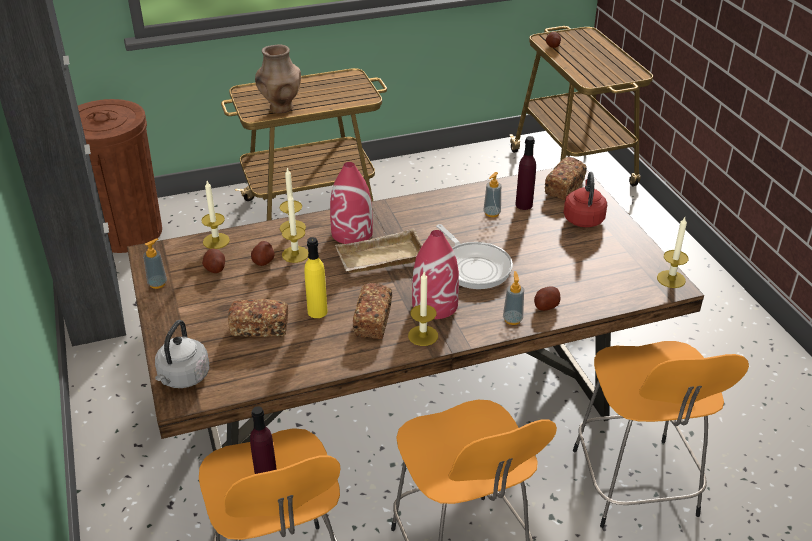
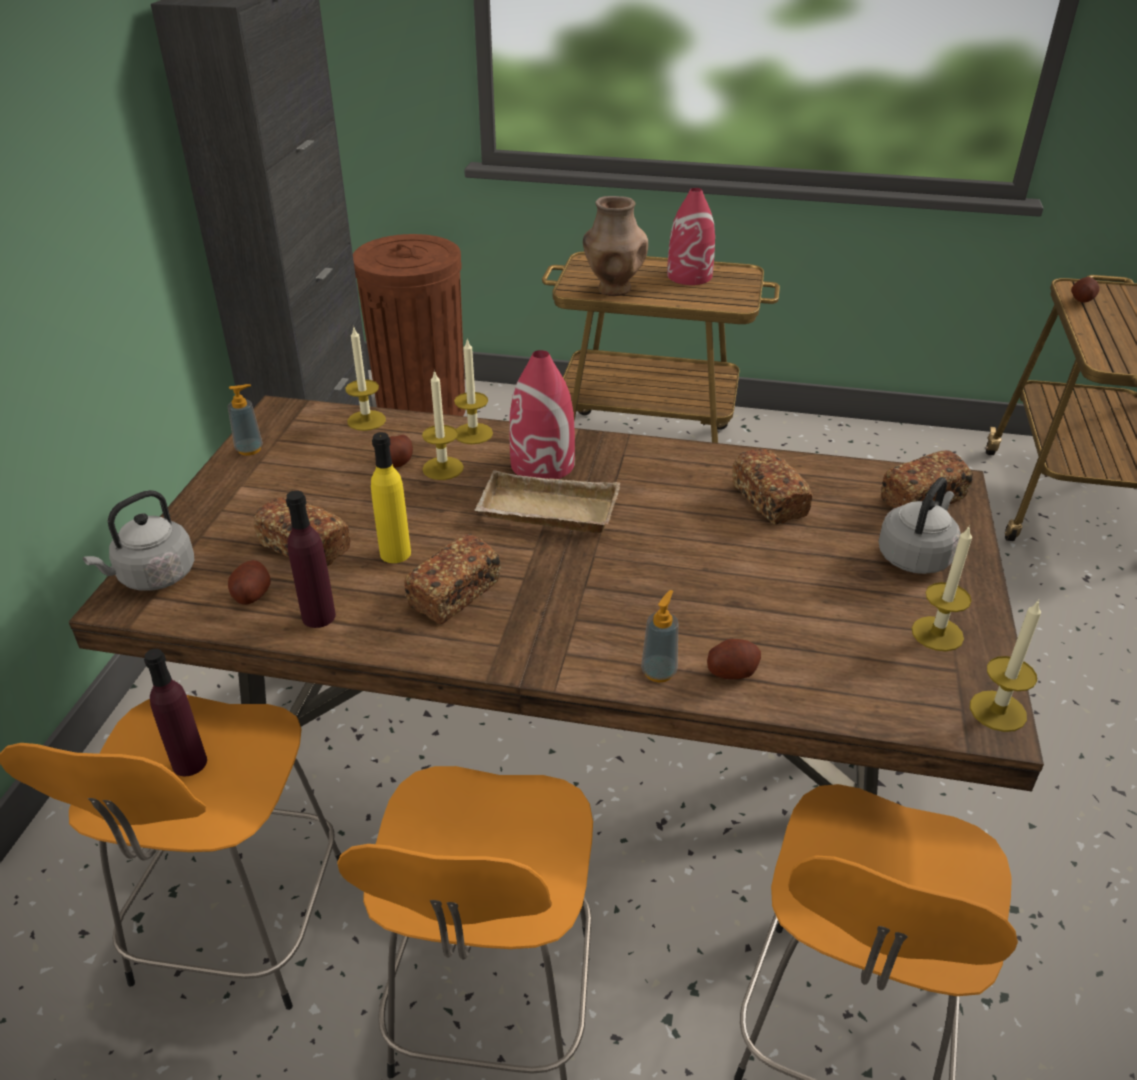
camera: 30 degrees right, 0 degrees up
(215, 268) = (331, 453): potato -> potato (251, 595)
(423, 335) = (502, 643): candle -> candle (937, 634)
(435, 304) = (562, 604): red vase -> red vase (690, 276)
(474, 267) = (671, 570): frying pan -> none
(491, 213) = (769, 501): soap dispenser -> bread
(524, 205) = (831, 504): purple bottle -> purple bottle (318, 616)
(583, 218) = (915, 556): red kettle -> grey kettle

